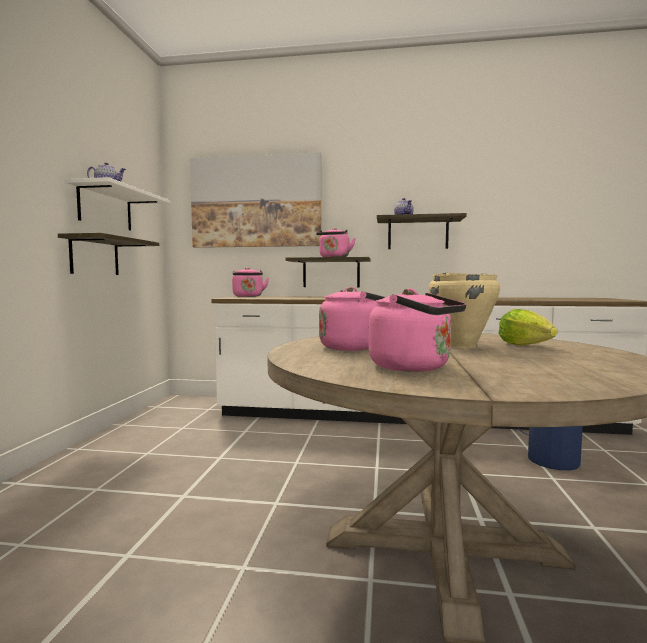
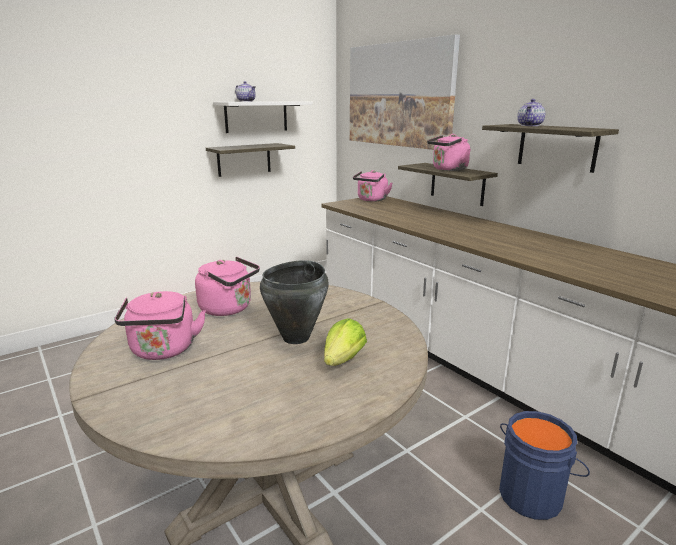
camera: 45 degrees right, 15 degrees up
(462, 346) = (297, 338): beige cooking pot -> black cooking pot

